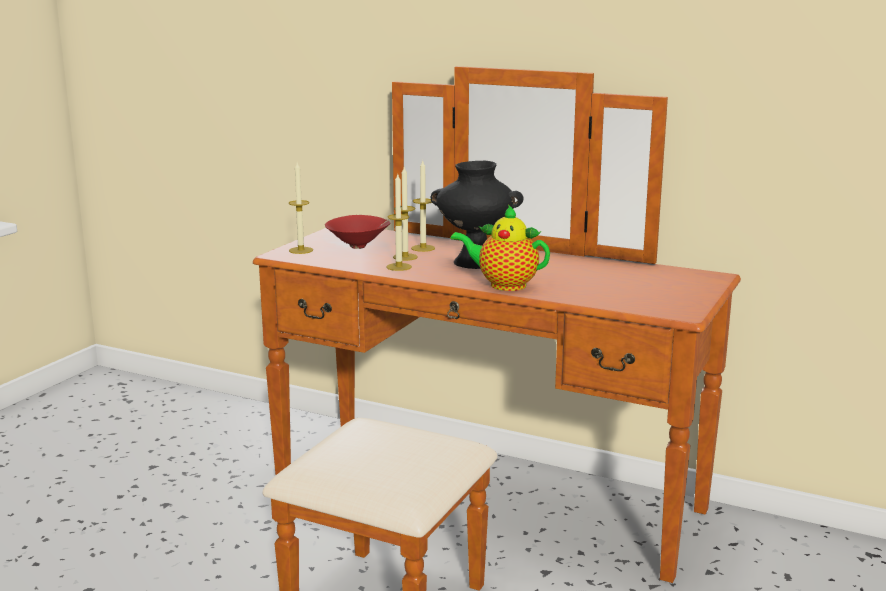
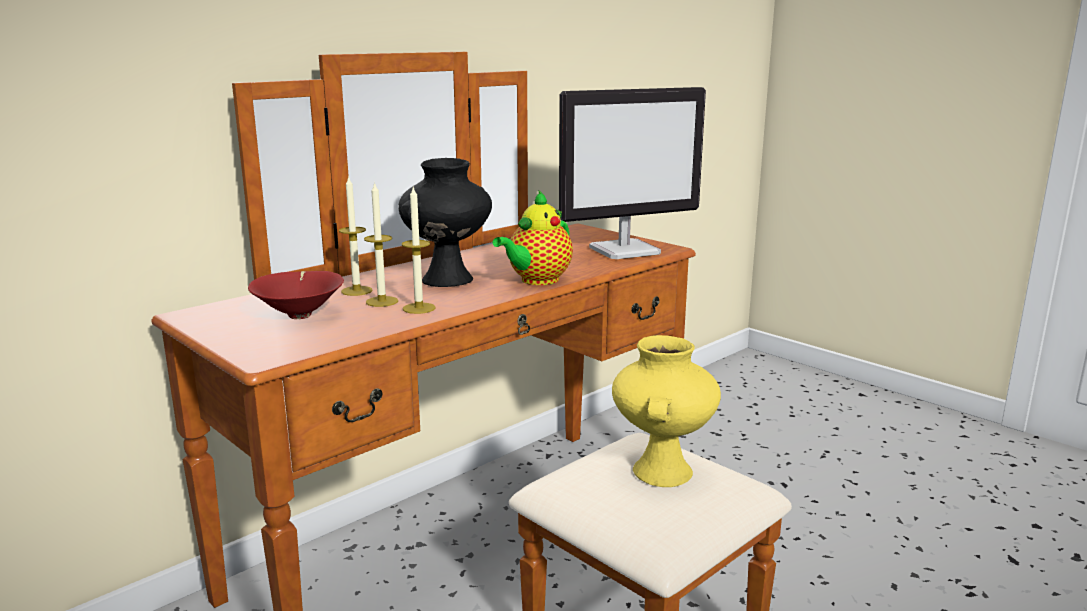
camera: 70 degrees left, 0 degrees up
(301, 250) = (265, 344): candle -> none
(400, 453) = (661, 471): none -> yellow vase
(647, 300) = (625, 250): none -> monitor

